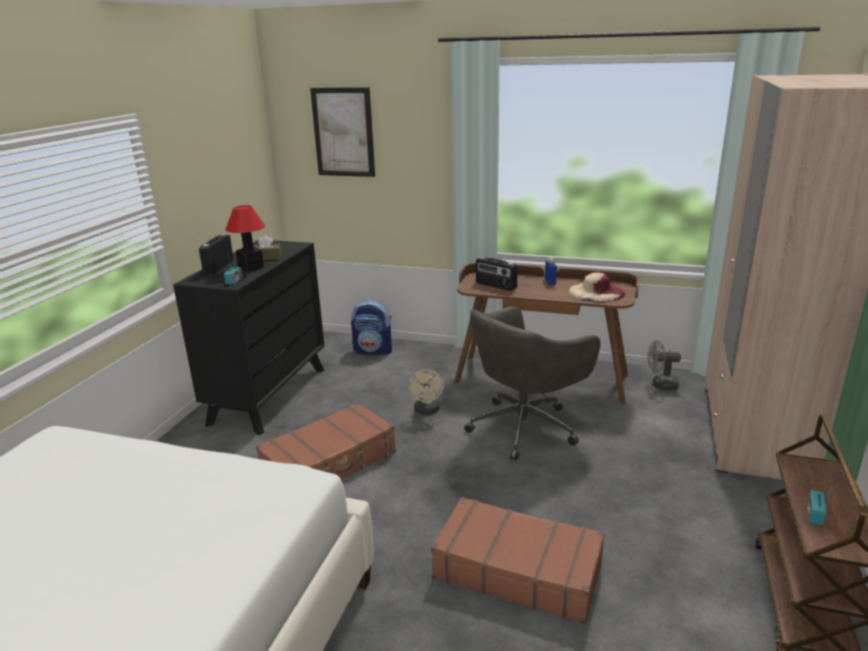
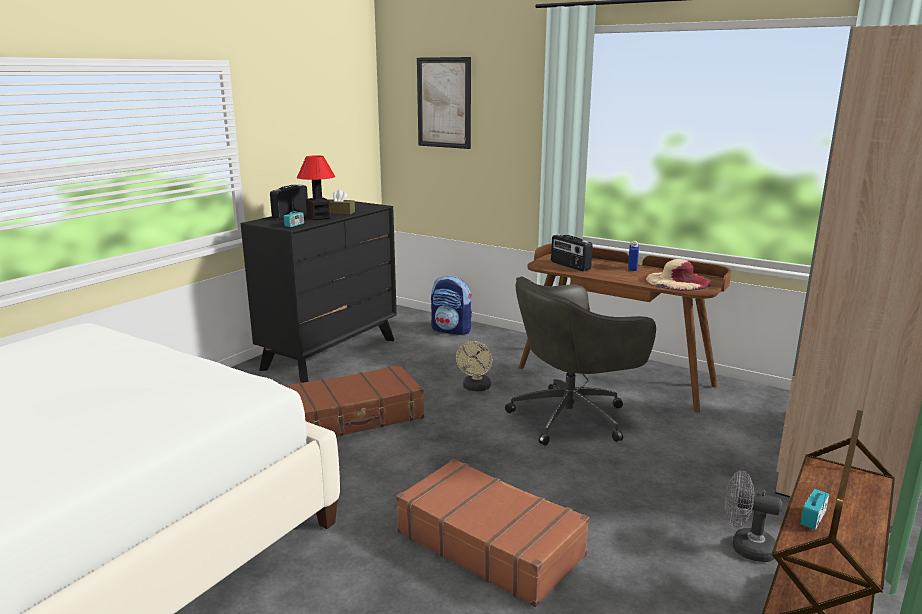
camera: 15 degrees right, 5 degrees down
(660, 385) = (752, 401): grey fan -> grey fan (745, 547)

